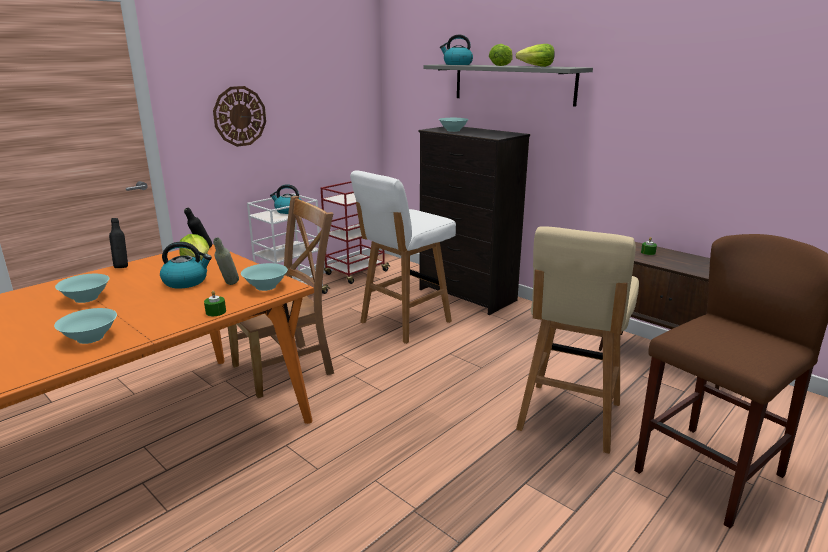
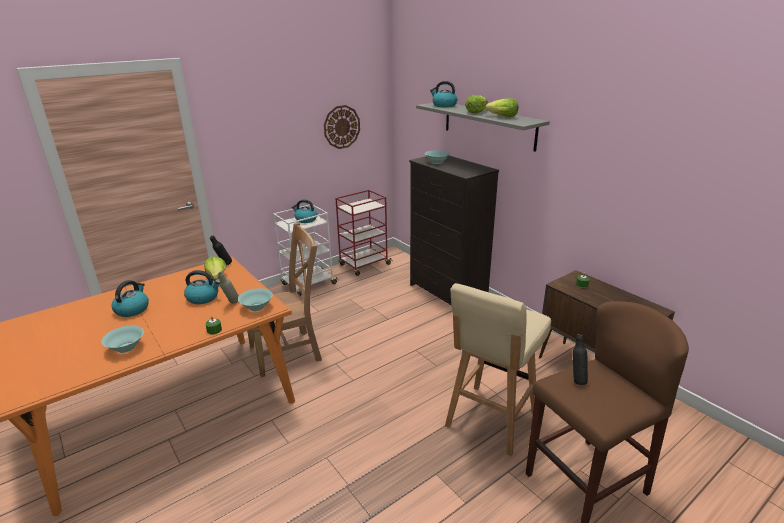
camera: 10 degrees right, 5 degrees up
(85, 298) = (132, 309): turquoise bowl -> kettle
(122, 267) = (164, 279): black bottle -> black bottle (576, 380)
(239, 116) = (267, 147): wall clock -> wall clock (341, 127)
(404, 322) = (388, 317): white stool -> none

